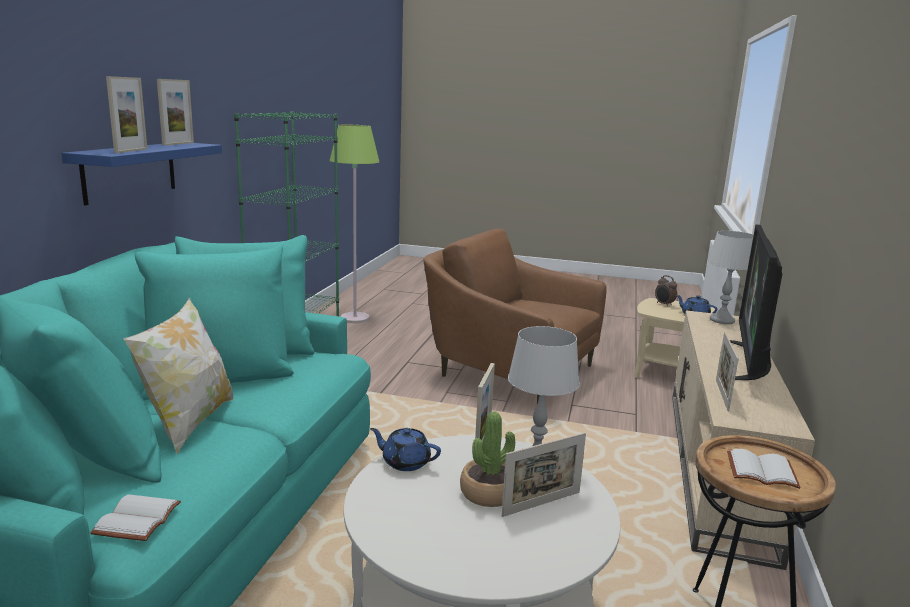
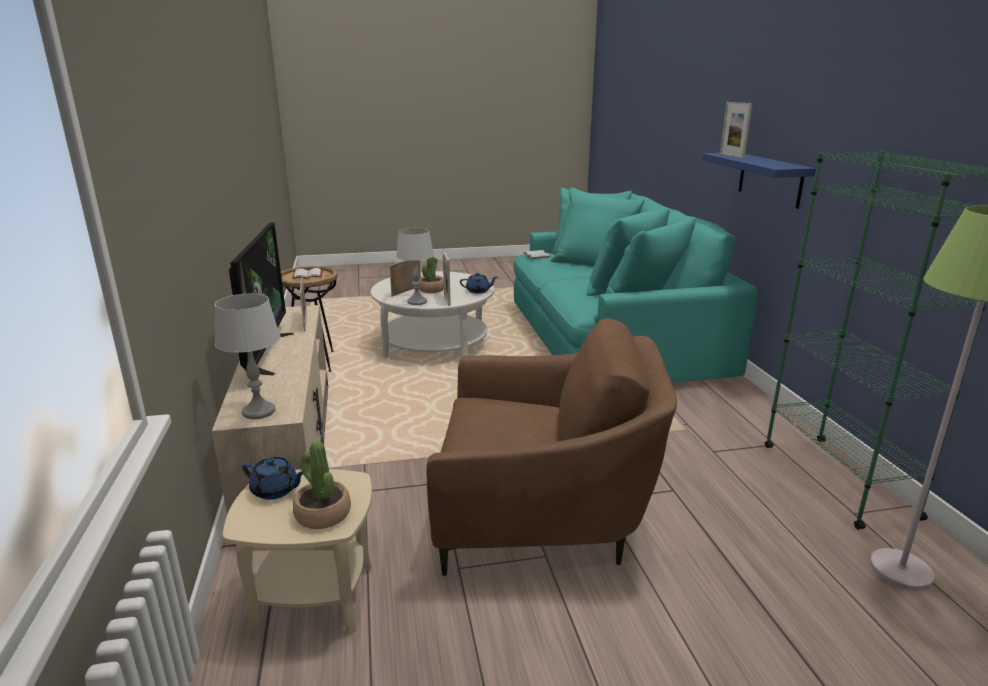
camera: 155 degrees right, 5 degrees up
(178, 144) = (786, 165): picture frame -> none
(189, 422) = (583, 273): pillow -> none
(664, 304) = (323, 514): alarm clock -> potted plant

